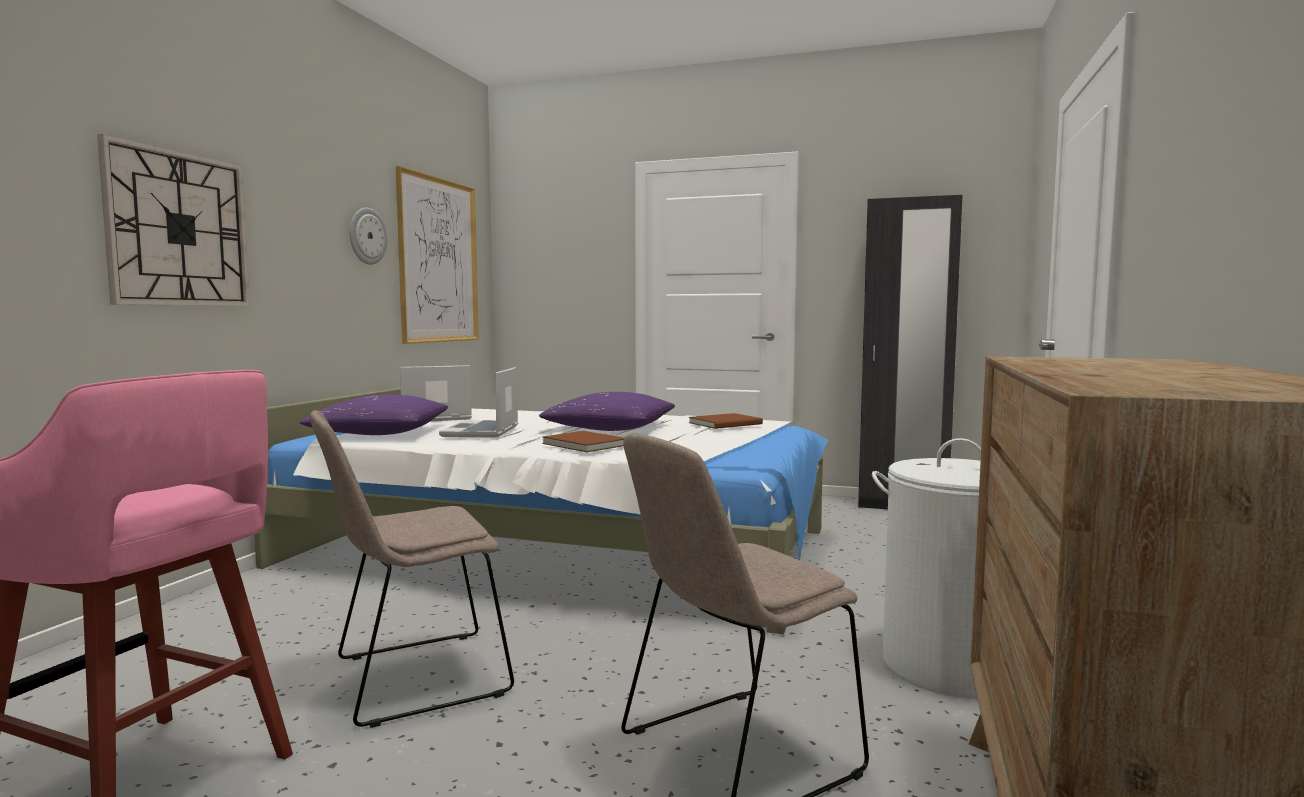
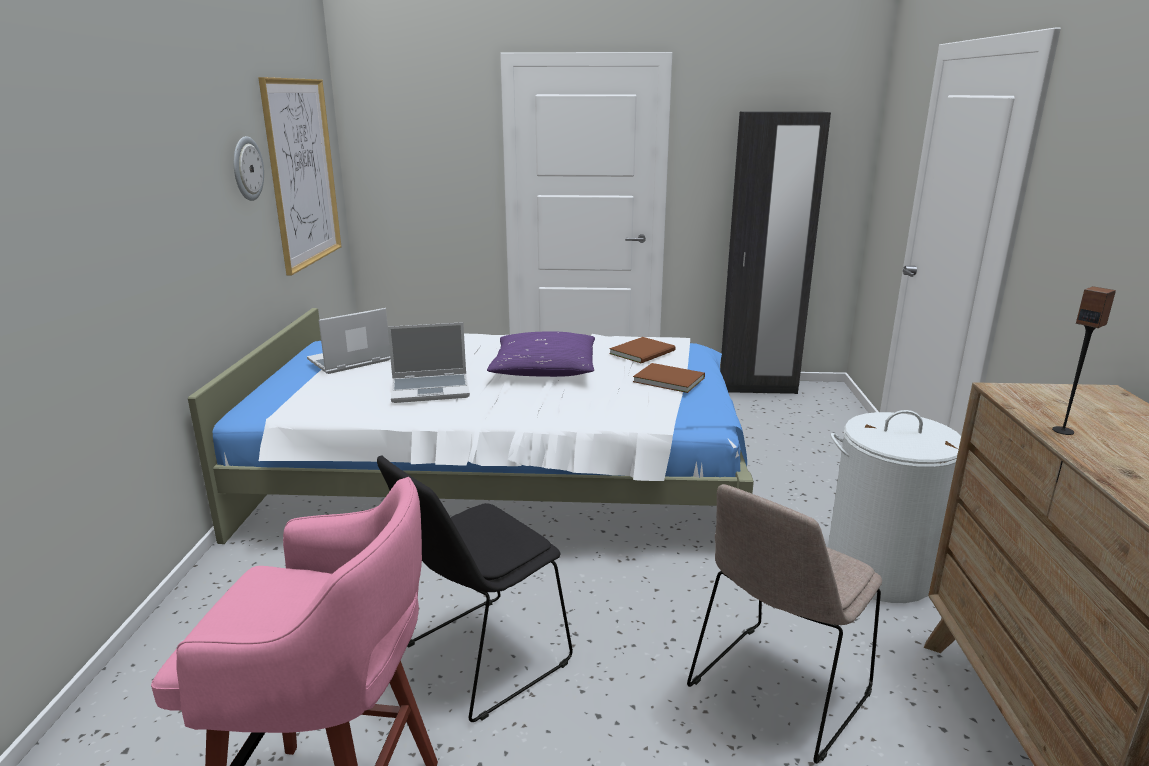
camera: 15 degrees left, 15 degrees up
(179, 229) = (102, 225): wall clock -> none
(379, 433) = (324, 399): purple pillow -> none
(414, 678) = (478, 658): beige chair -> black chair
(482, 431) = (431, 389): laptop -> laptop turned 90 degrees counterclockwise
(585, 444) = (553, 406): brown book -> brown book (667, 379)
(1049, 365) = (1063, 431): none -> speaker

